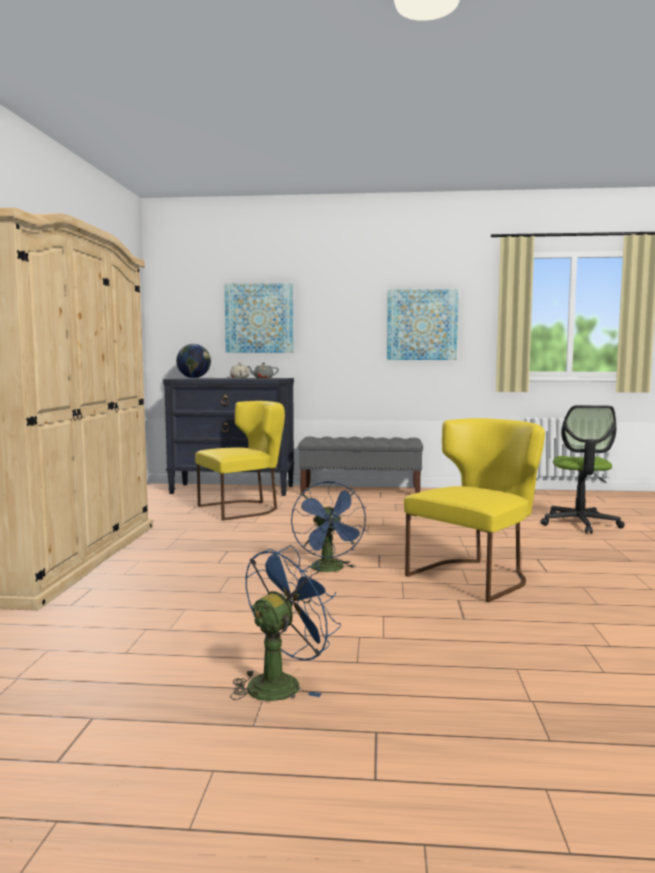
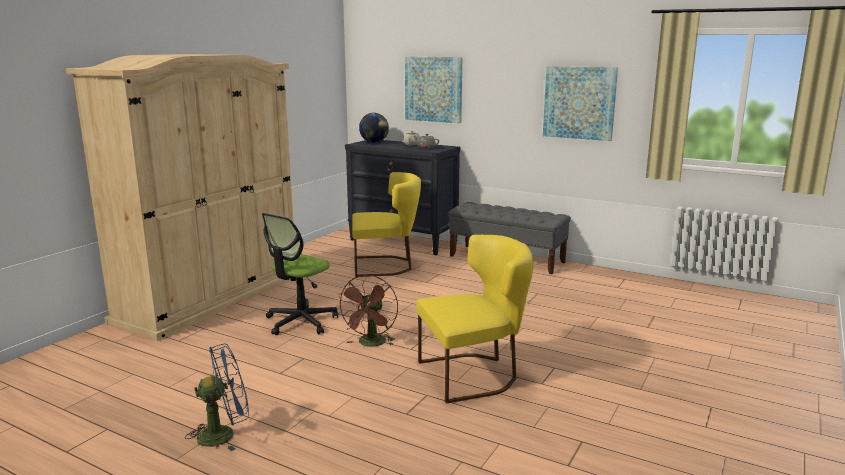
camera: 25 degrees right, 10 degrees up
(330, 570) = (371, 344): blue fan -> brown fan
(580, 524) = (661, 334): office chair -> office chair (301, 322)

